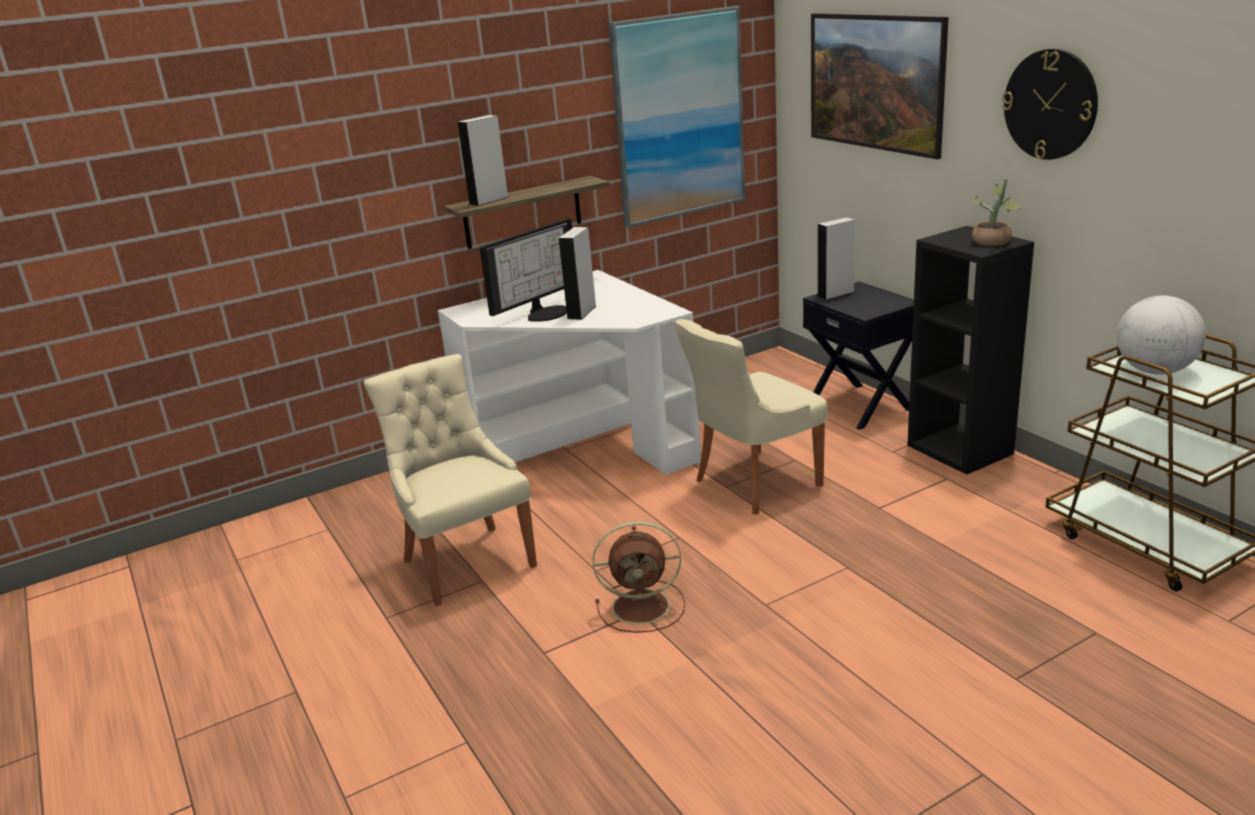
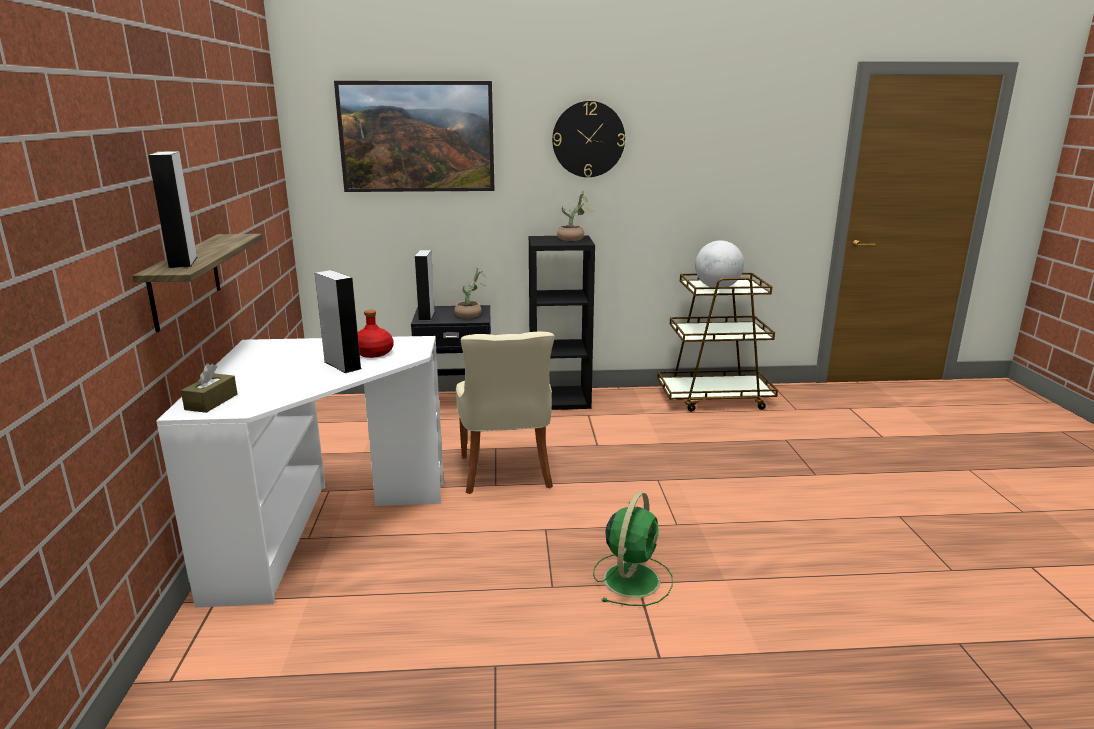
camera: 65 degrees left, 5 degrees down
(466, 561) = (443, 668): beige chair -> none
(476, 309) = (211, 402): none -> brown tissue box
(545, 313) = (306, 377): monitor -> none
(620, 310) = (374, 353): none -> red bottle
(643, 606) = (632, 578): brown fan -> green fan
(679, 117) = (250, 173): picture -> none
(873, 307) = (471, 315): none -> potted plant

